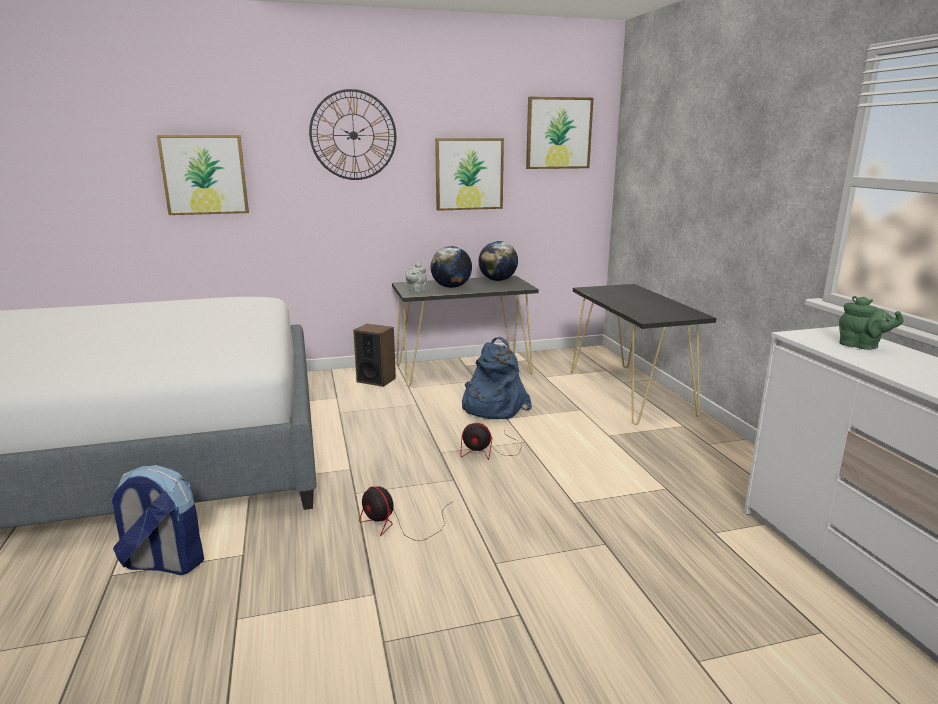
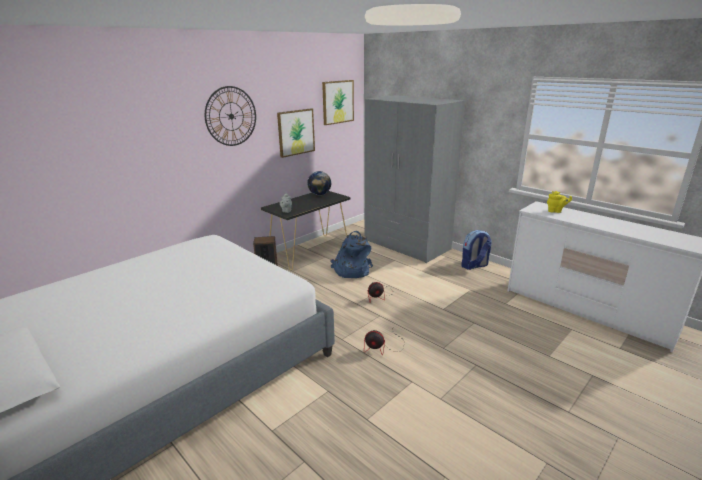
camera: 30 degrees left, 5 degrees up
(163, 563) = (292, 412): backpack -> backpack (474, 266)
(204, 175) = (138, 156): picture -> none
(451, 287) = (302, 204): globe -> none
(630, 393) = (406, 245): black console table -> grey wardrobe
(861, 346) = (556, 211): green teapot -> yellow teapot

